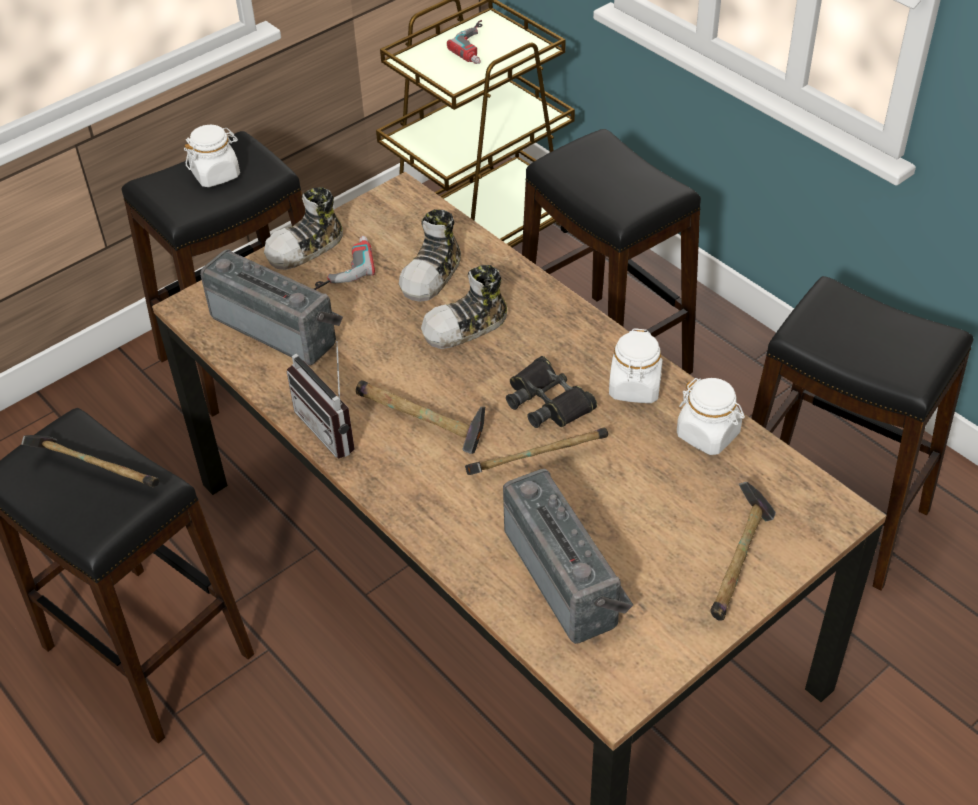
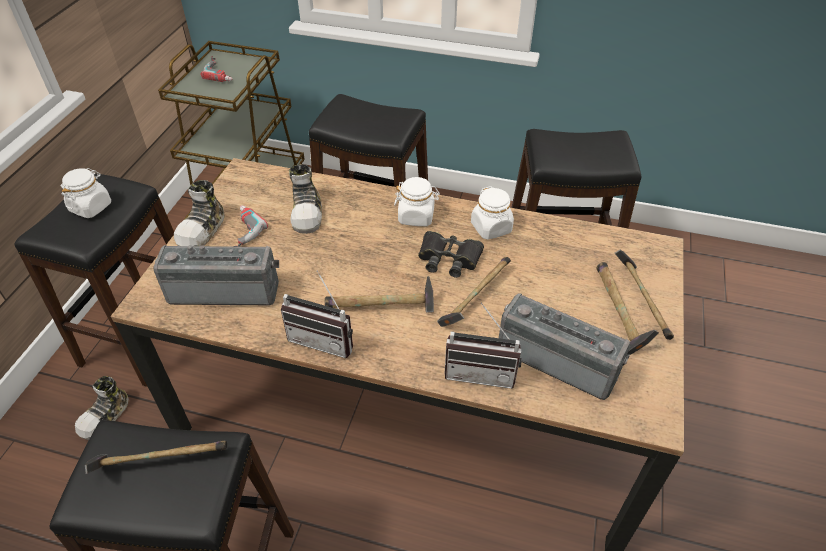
camera: 35 degrees left, 0 degrees up
(466, 327) = (358, 235): shoe -> shoe (105, 417)
(467, 543) = (481, 371): none -> radio
(689, 563) = (617, 315): none -> hammer
(708, 434) = (555, 236): white jar -> white jar (416, 216)

